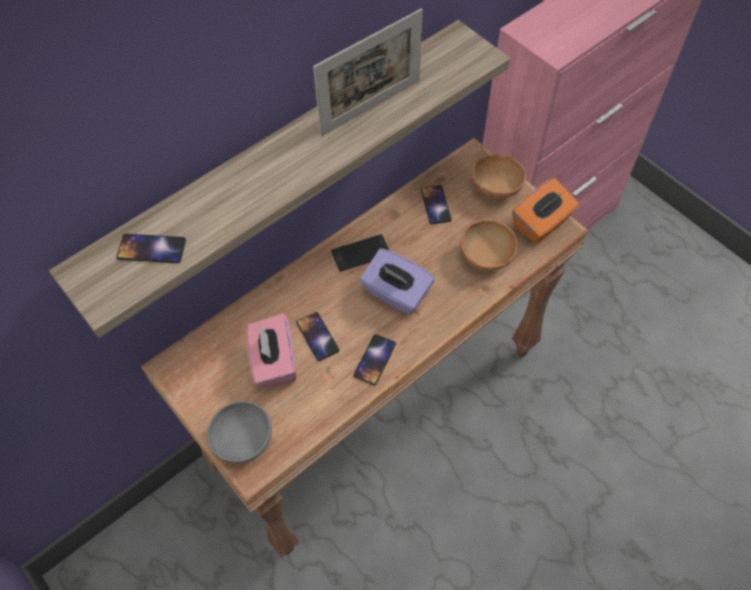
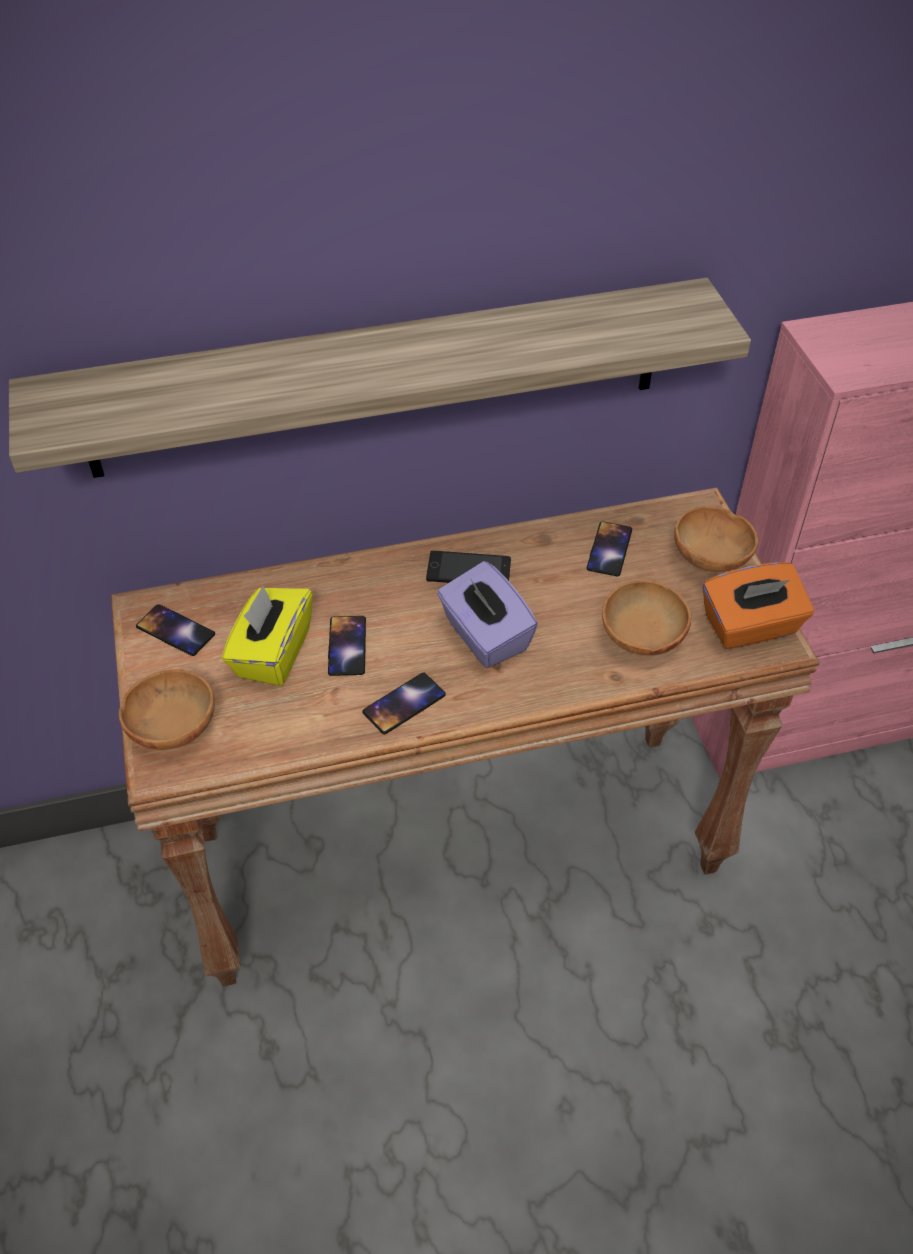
camera: 25 degrees right, 10 degrees down
(151, 249) = (136, 397): phone -> phone (175, 631)
(242, 440) = (172, 727): grey bowl -> brown bowl
(274, 362) = (272, 653): pink tissue box -> yellow tissue box
(371, 107) = (516, 337): picture frame -> none

